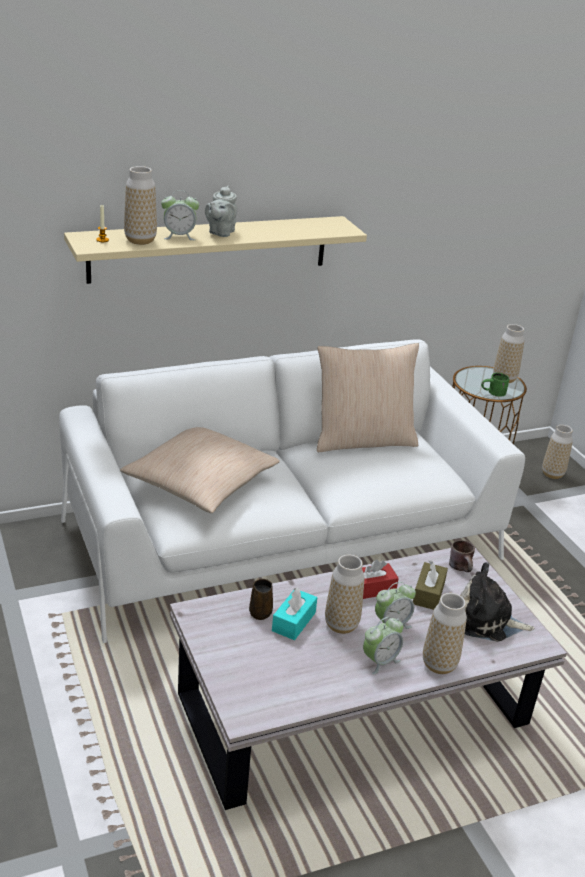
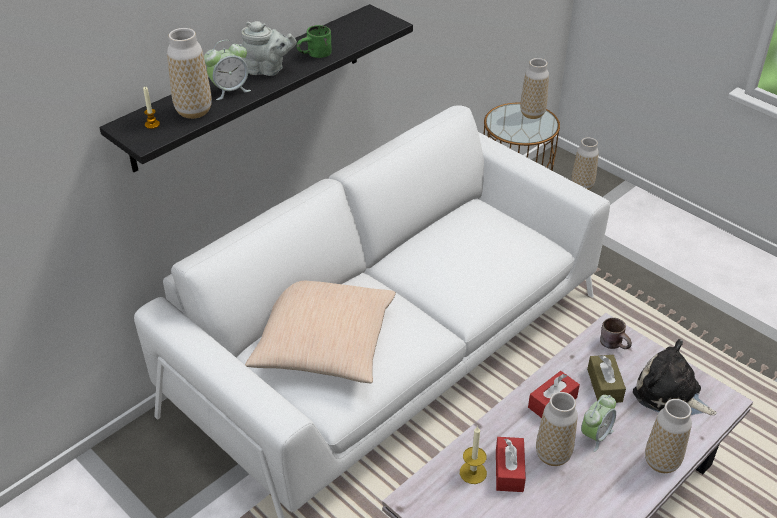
camera: 20 degrees left, 10 degrees up
(210, 248) = (249, 86): beige shelf -> black shelf
(220, 232) = (268, 70): grey teapot -> grey teapot turned 75 degrees counterclockwise
(261, 612) = (473, 472): brown mug -> candle
(293, 621) = (509, 470): turquoise tissue box -> red tissue box
(363, 440) = (444, 231): beige pillow -> none
(380, 661) = (611, 481): alarm clock -> none
(486, 620) = (670, 395): plush toy -> plush toy turned 45 degrees clockwise
(494, 394) = (534, 135): green mug -> green mug (316, 55)

